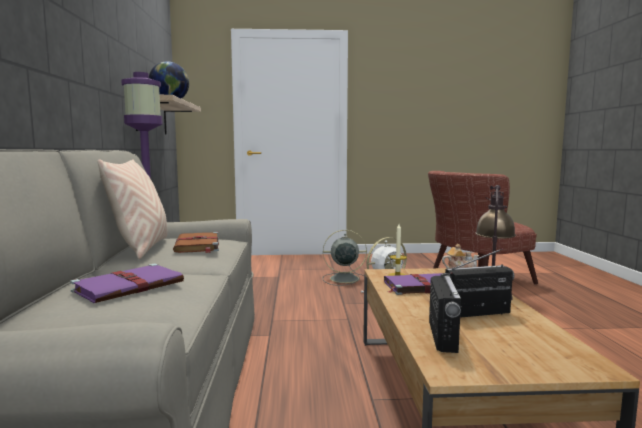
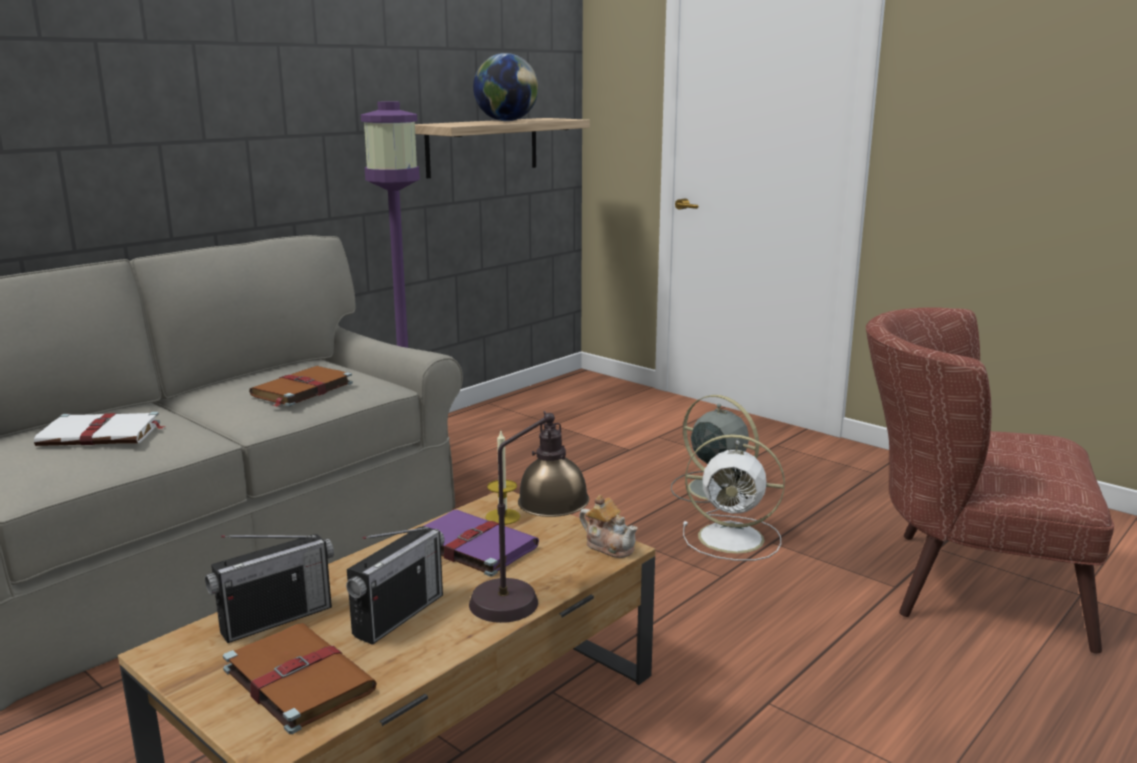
camera: 45 degrees right, 10 degrees up
(130, 286) = (102, 434): purple book -> white book
(141, 248) = (254, 378): beige pillow -> none
(477, 313) = (399, 615): radio -> radio turned 90 degrees clockwise
(525, 347) = (296, 679): none -> brown book

